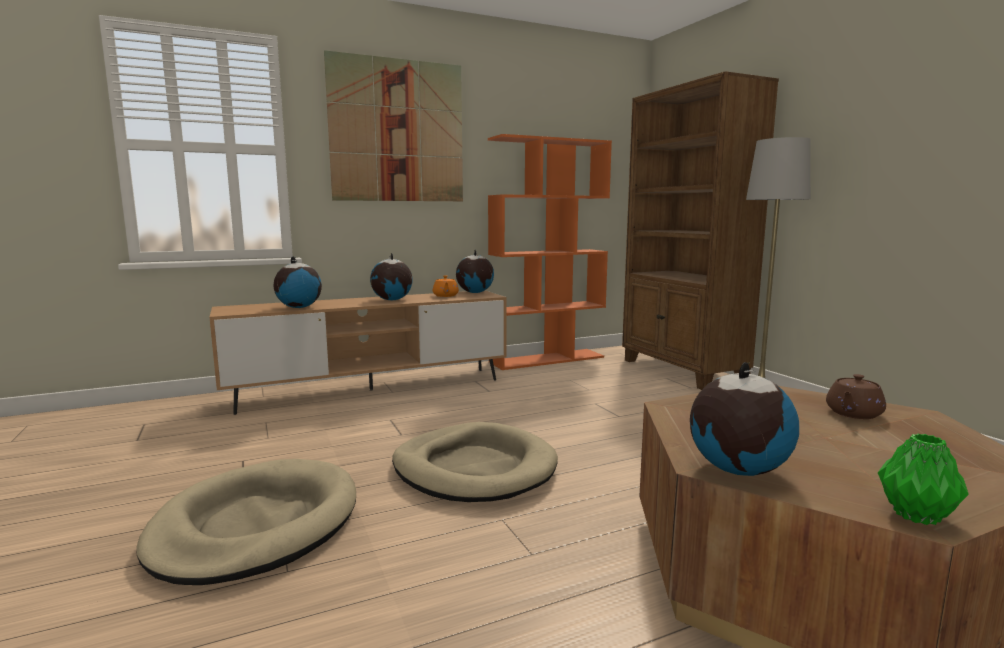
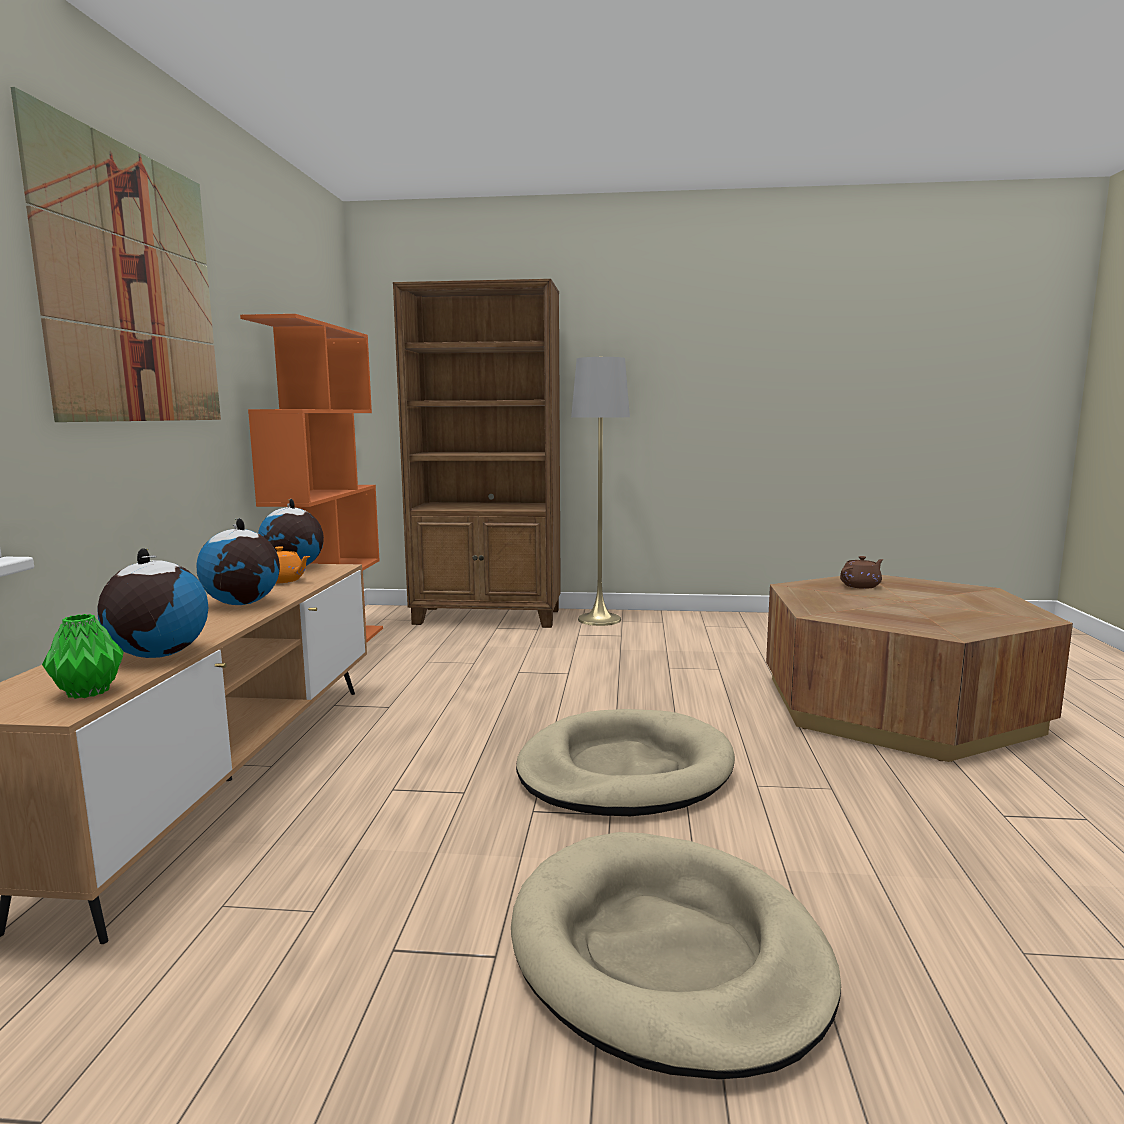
camera: 60 degrees left, 0 degrees up
(737, 470) = (962, 630): globe -> none
(853, 414) = (861, 586): brown teapot -> brown teapot turned 105 degrees counterclockwise
(917, 516) = (1036, 618): green vase -> green vase (89, 693)

